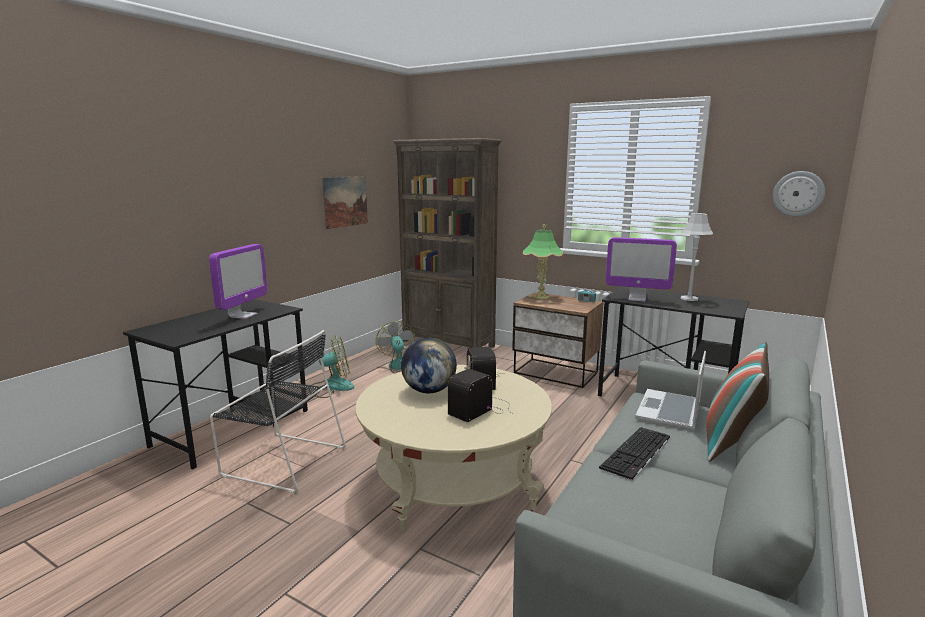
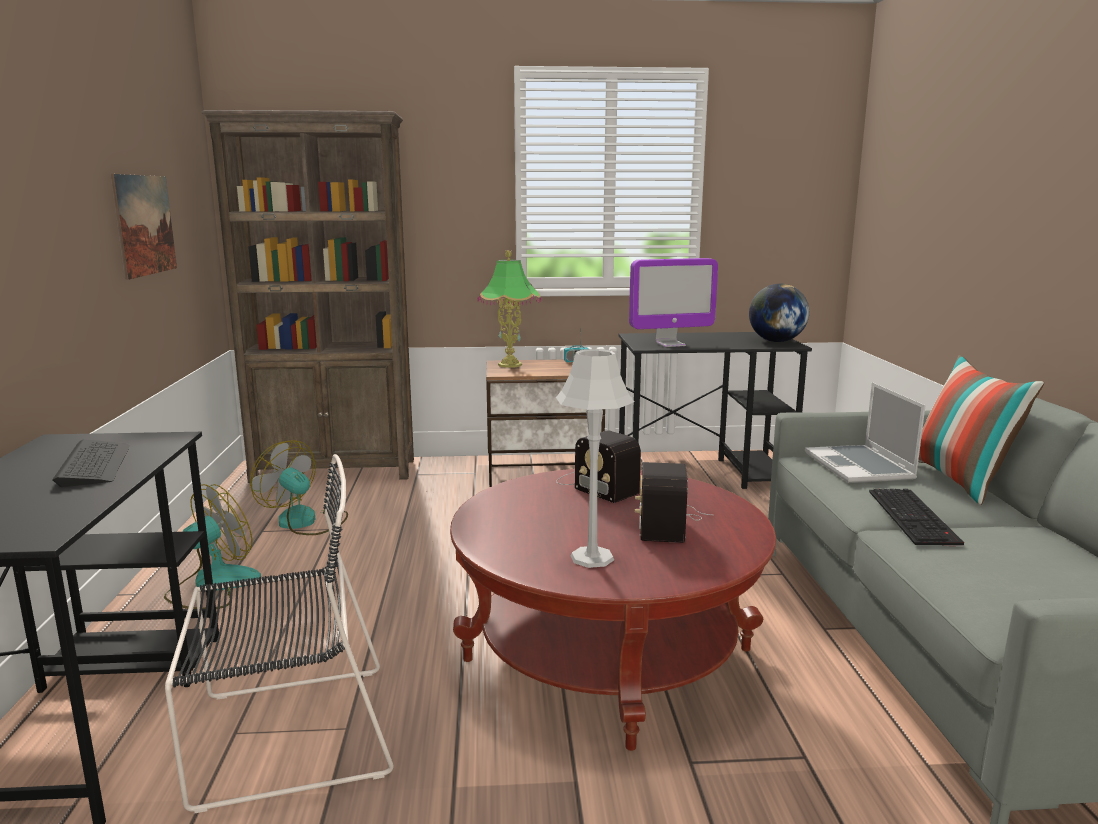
camera: 35 degrees left, 0 degrees up
(243, 315) = (94, 465): monitor -> keyboard
(429, 390) = (556, 518): globe -> globe (776, 341)
(454, 480) = (608, 654): beige coffee table -> red coffee table
(689, 298) = (721, 337): grey table lamp -> grey table lamp (592, 558)
(798, 193) = (811, 195): wall clock -> none

